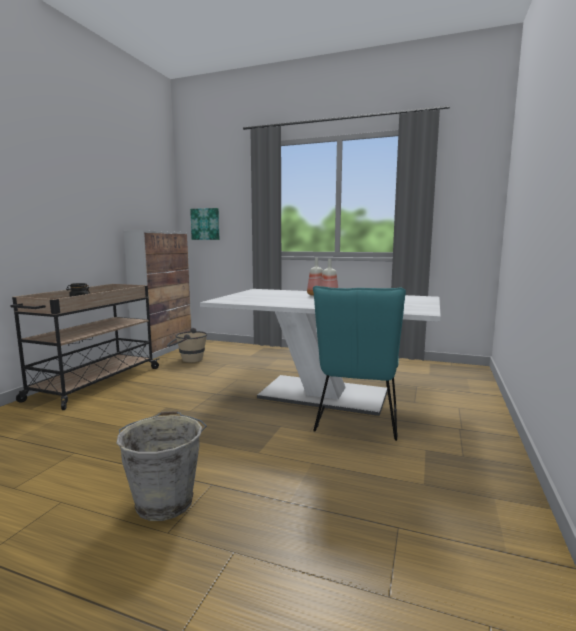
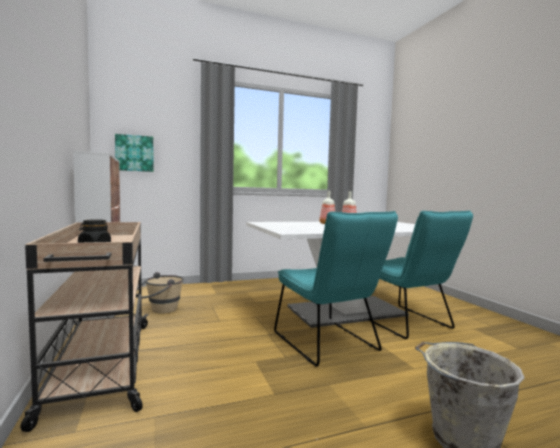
camera: 40 degrees left, 5 degrees down
(238, 414) = (329, 344): none -> turquoise chair

